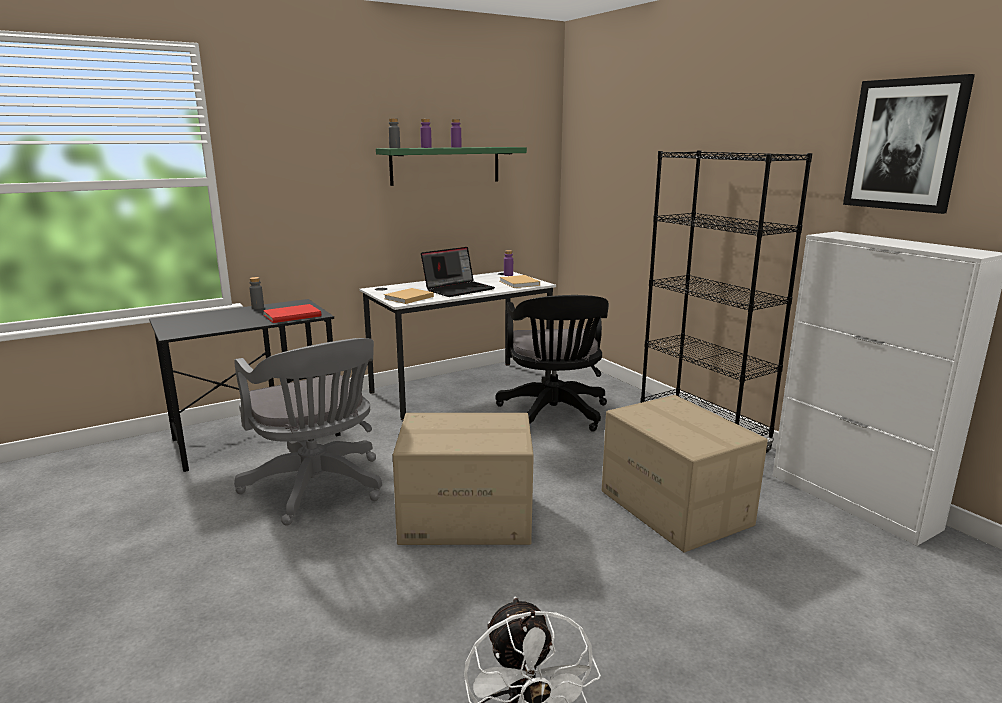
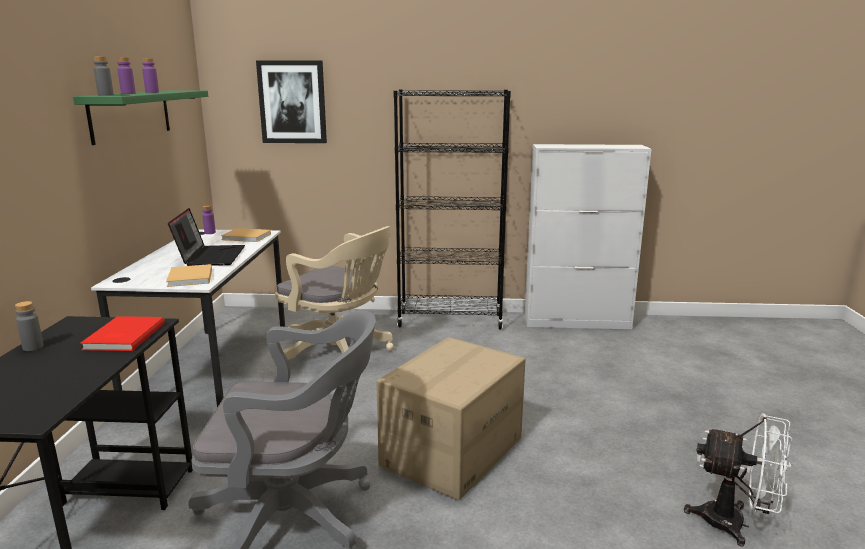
camera: 55 degrees left, 0 degrees up
(554, 415) = (340, 353): black office chair -> beige office chair
(676, 508) = (530, 369): cardboard box -> none
(905, 145) = (569, 82): picture -> picture (292, 102)

